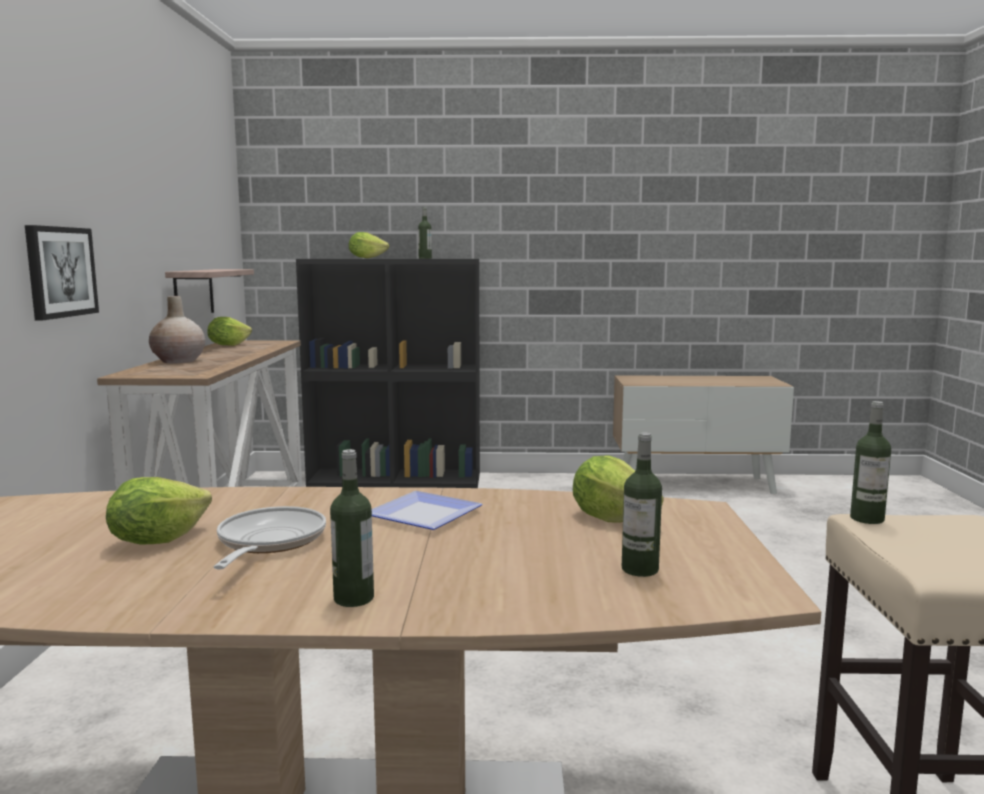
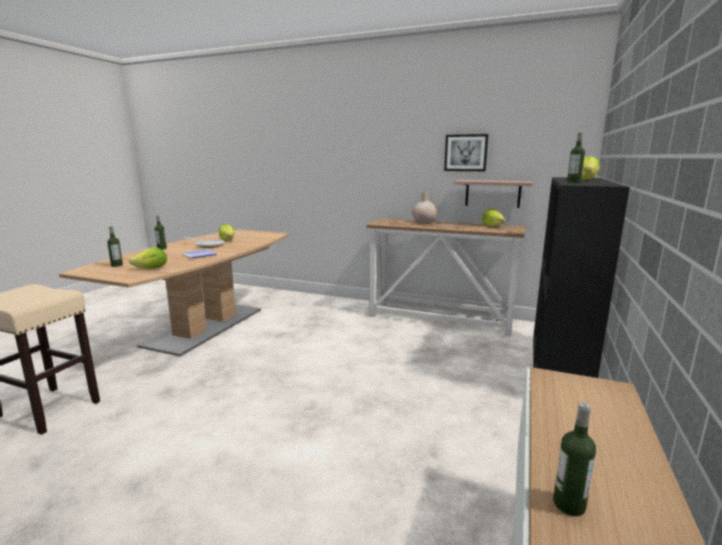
camera: 110 degrees right, 5 degrees up
(60, 272) = (370, 176): picture -> picture (465, 153)
(867, 519) = (63, 292): bottle -> bottle (569, 504)

